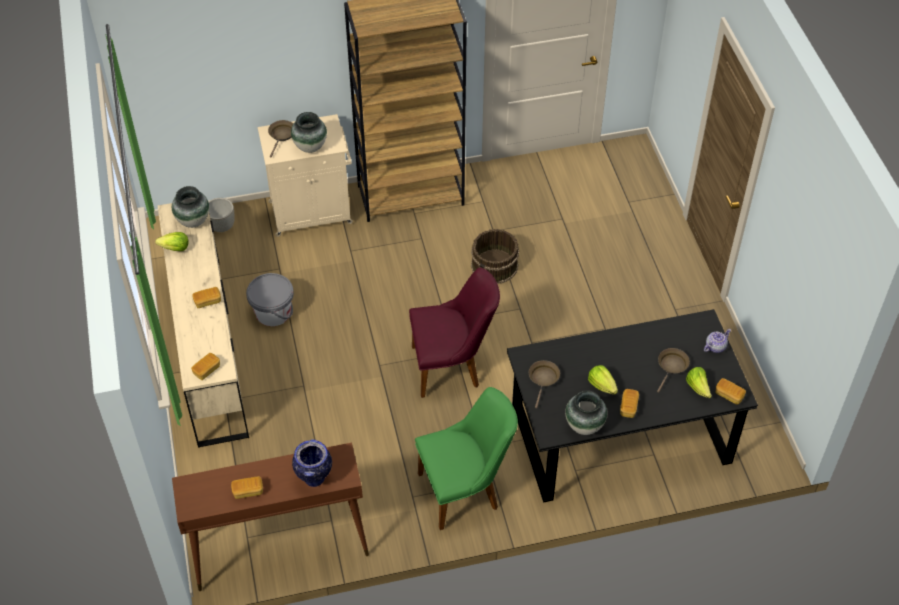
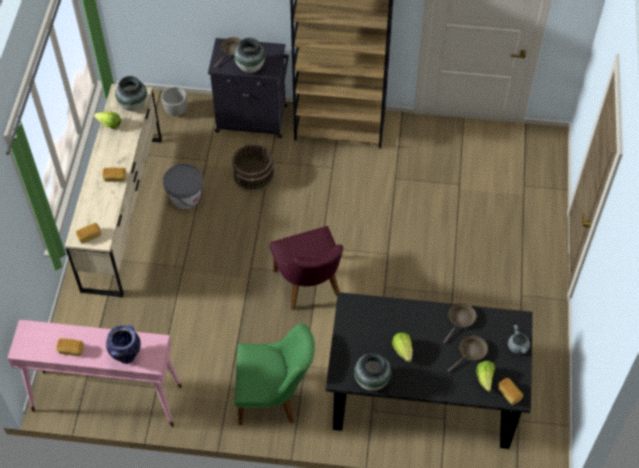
camera: 20 degrees right, 5 degrees up
(279, 550) = (106, 398): brown console table -> pink console table
(312, 212) = (253, 119): beige cabinet -> black cabinet
(452, 367) = (309, 288): purple chair -> purple chair turned 60 degrees clockwise
(495, 266) = (383, 210): brown bucket -> brown bucket (254, 175)
(543, 379) = (356, 329): brown frying pan -> brown frying pan (460, 320)
(628, 407) = (416, 377): bread -> none
(715, 347) = (517, 346): teapot -> grey cooking pot

